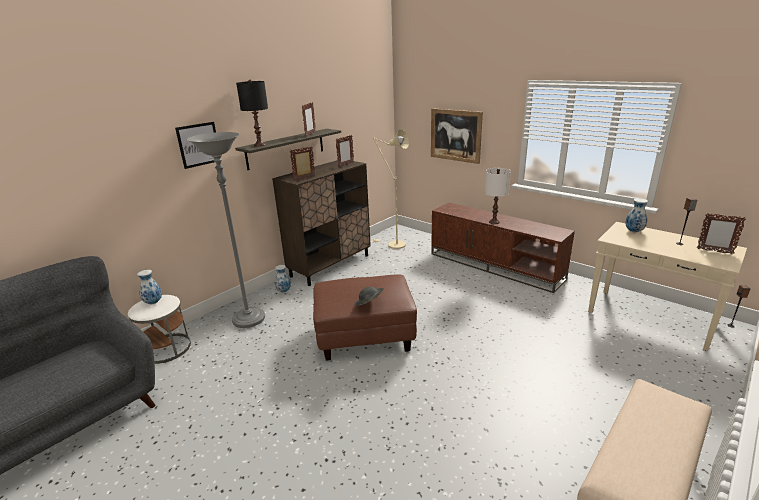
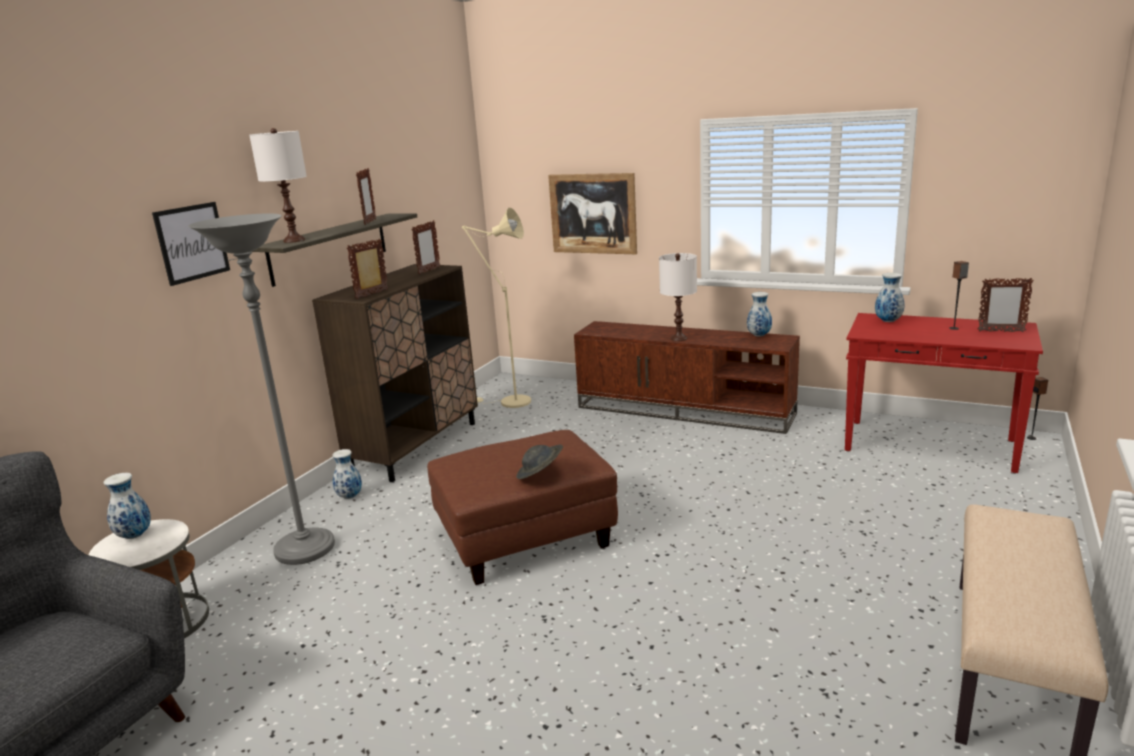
camera: 15 degrees left, 5 degrees down
(259, 145) = (294, 240): black table lamp -> white table lamp
(547, 226) = (758, 335): none -> vase
(651, 319) = (931, 446): beige console table -> red console table

